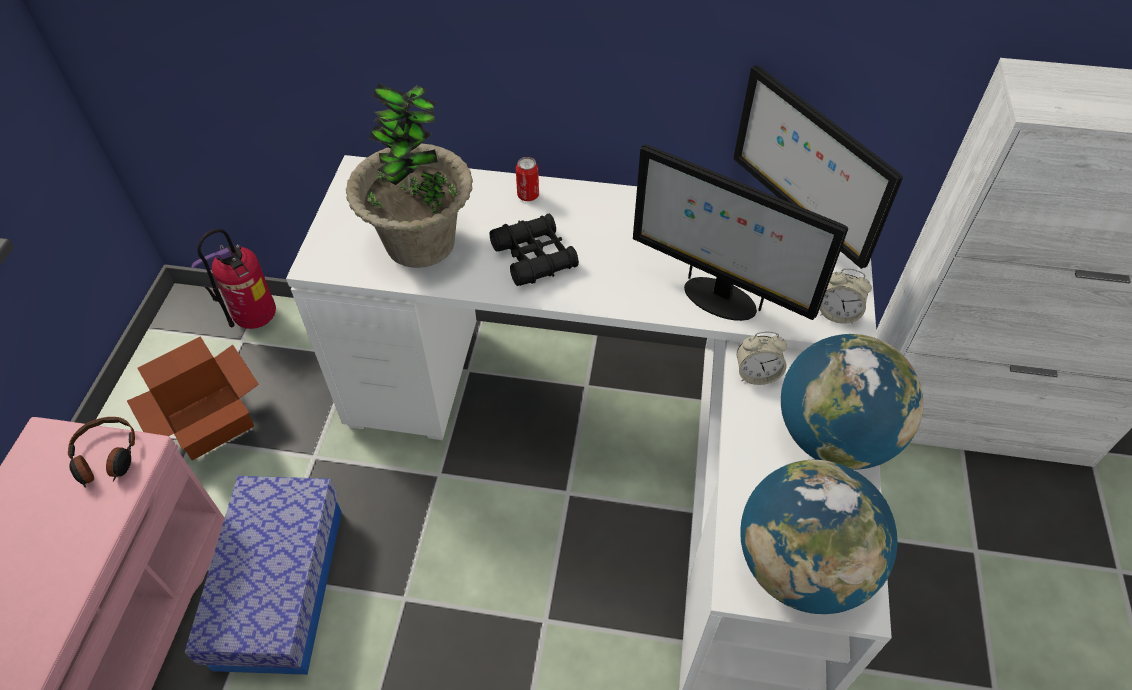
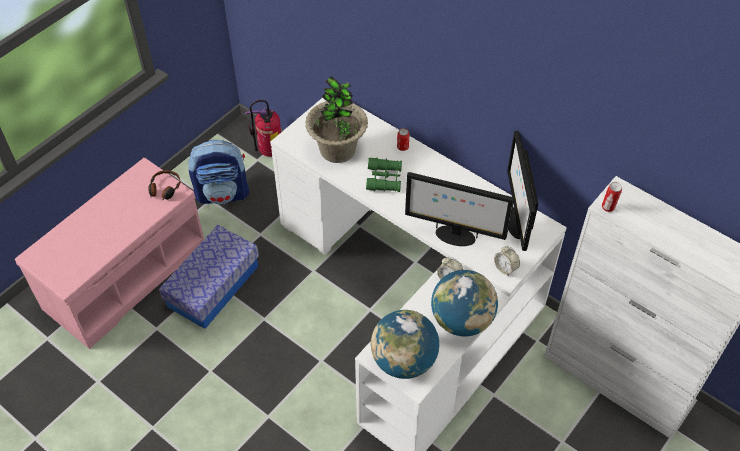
camera: 30 degrees right, 0 degrees up
(211, 419) = (223, 193): cardboard box -> backpack
(534, 257) = (384, 179): black binoculars -> green binoculars
(718, 299) = (454, 236): monitor -> monitor turned 45 degrees counterclockwise
(1044, 108) = (608, 207): none -> can

